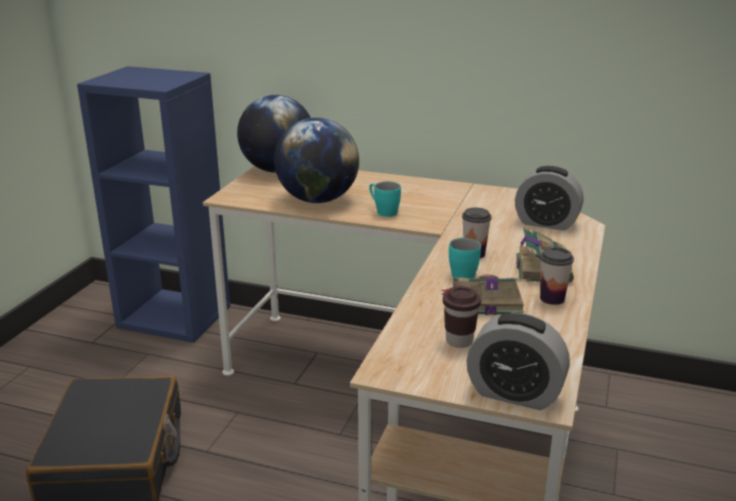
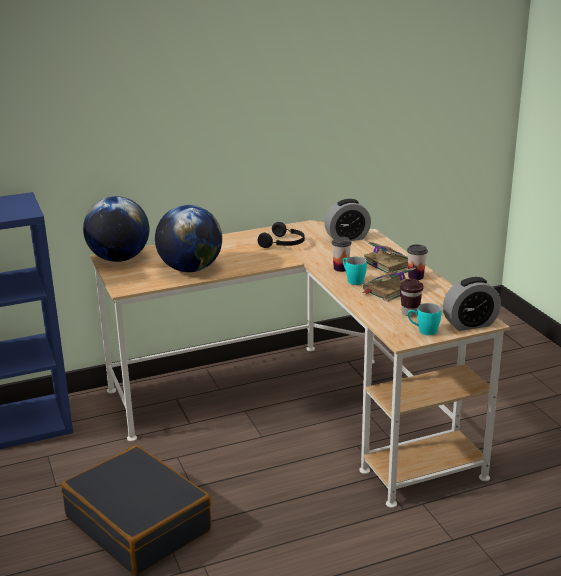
camera: 40 degrees left, 0 degrees up
(383, 211) = (245, 262): turquoise mug -> turquoise mug (423, 331)
(460, 206) = (284, 243): none -> black headphones

